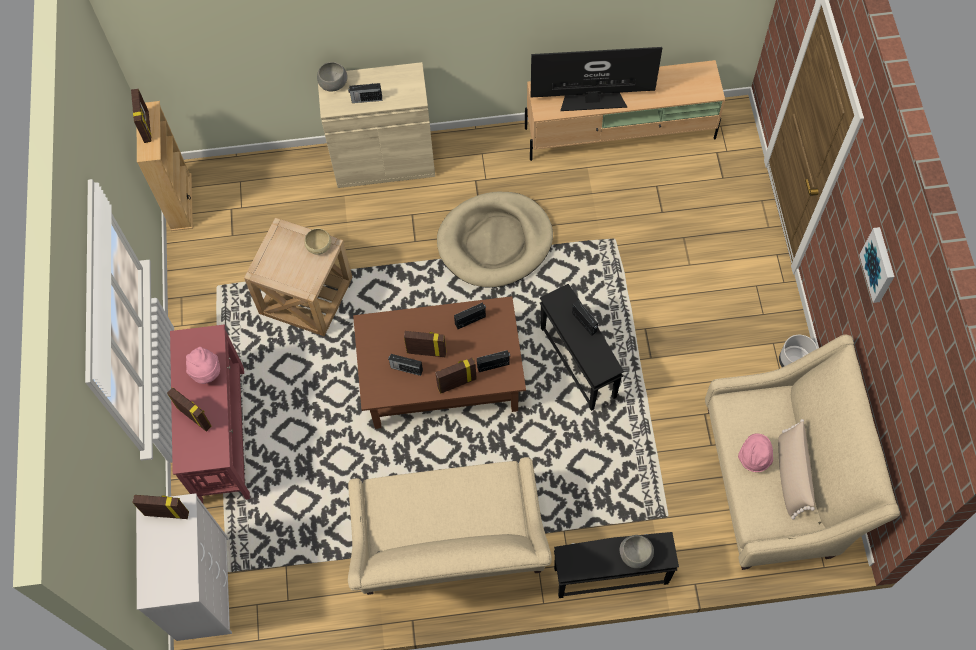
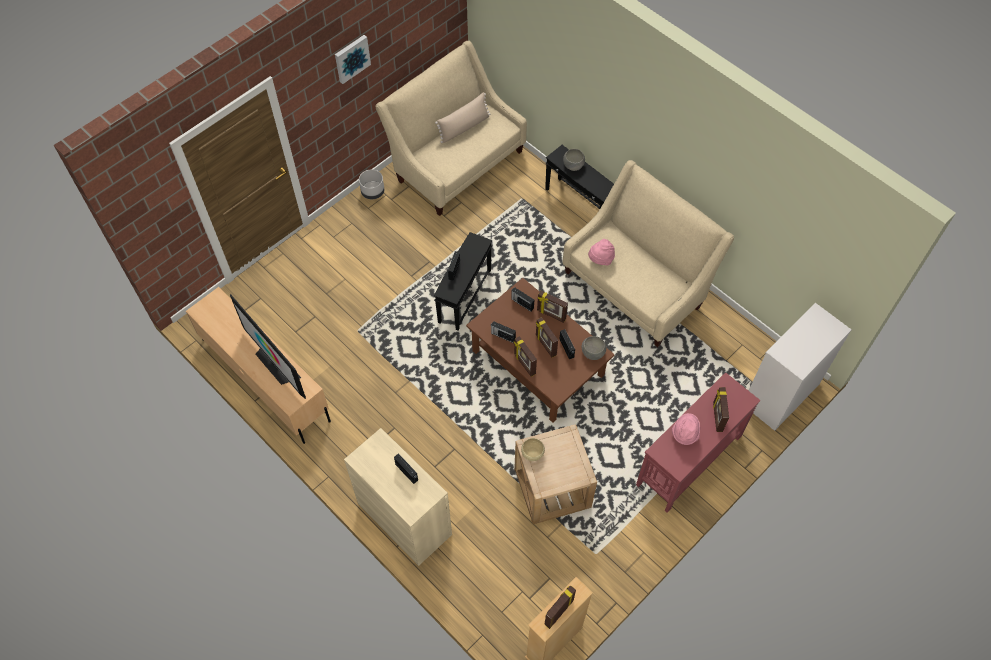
camera: 130 degrees left, 5 degrees down
(167, 513) = (791, 357): picture frame -> picture frame (524, 364)
(333, 84) = (411, 507): grey bowl -> grey bowl (593, 352)
(495, 242) = (415, 398): beige dog bed -> none
(753, 458) = (469, 147): pink hat -> pink hat (600, 259)

